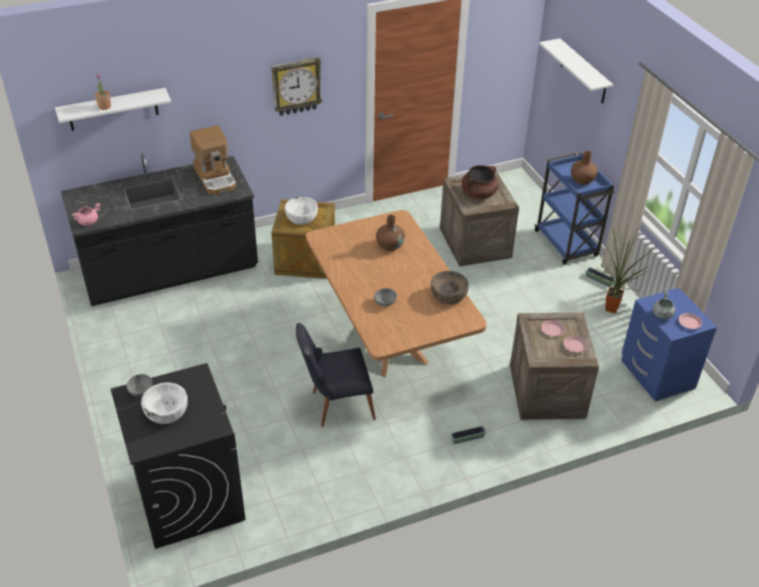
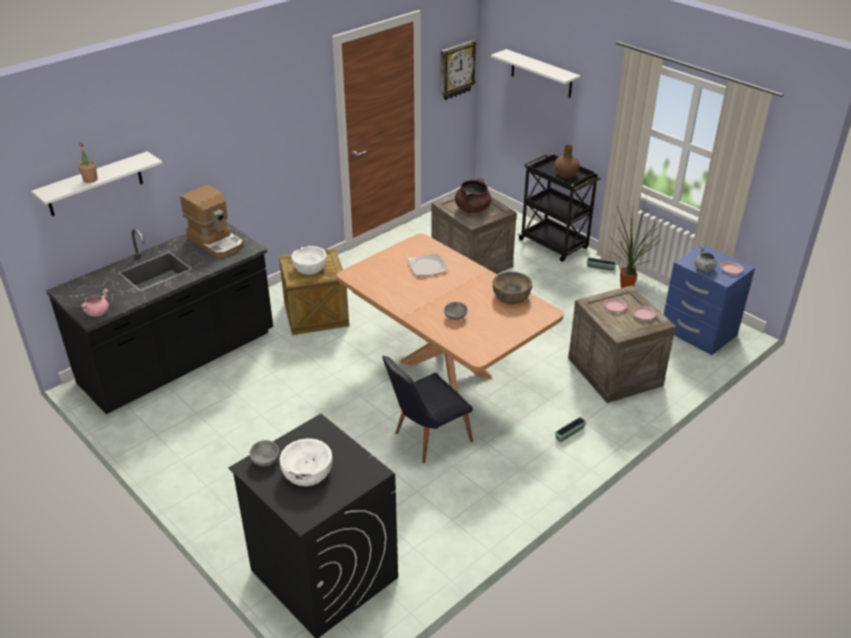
camera: 20 degrees left, 5 degrees down
(296, 86) = (275, 132): wall clock -> wall clock (456, 70)
(390, 245) = (427, 266): brown vase -> plate
(566, 244) = (554, 244): blue cart -> black cart

